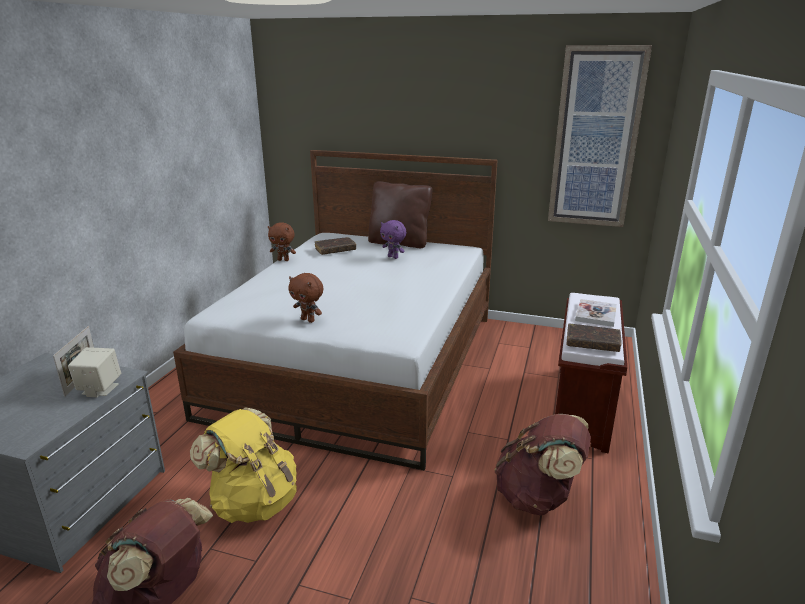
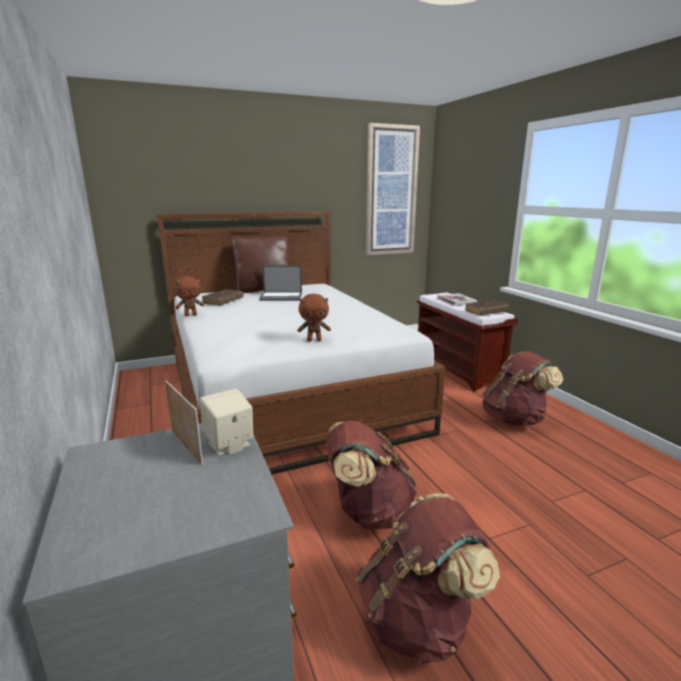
camera: 40 degrees left, 5 degrees down
(254, 502) = (368, 511): yellow backpack -> brown backpack
(393, 257) = (282, 297): purple plush toy -> laptop

